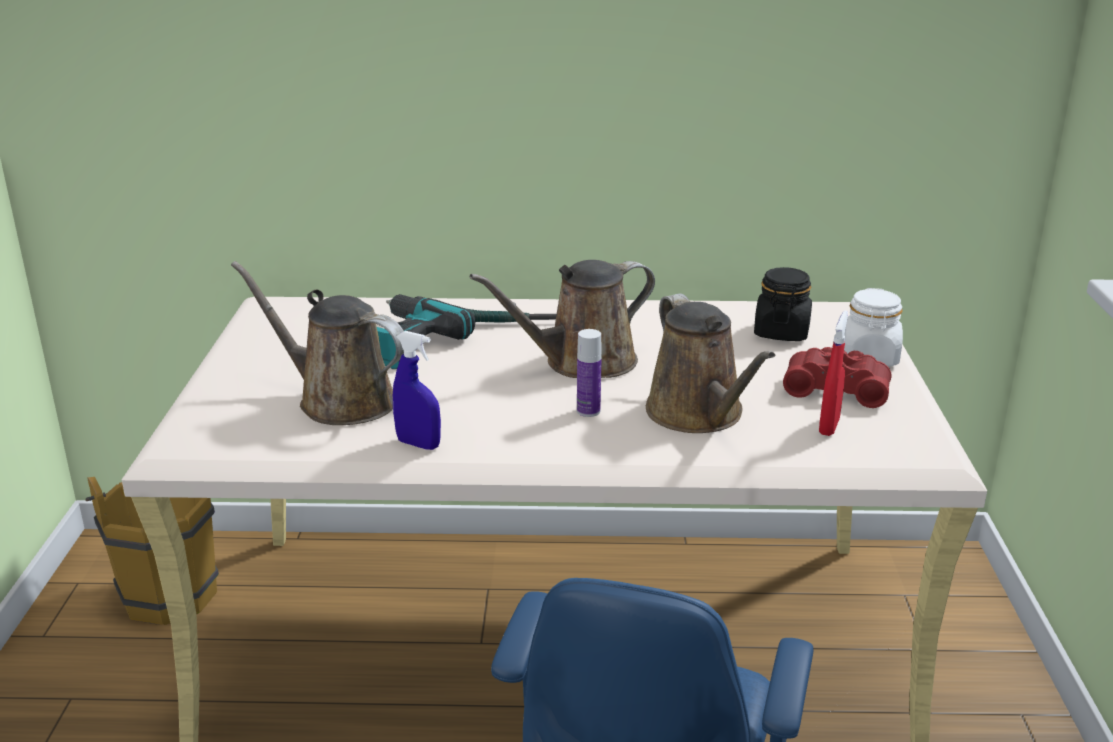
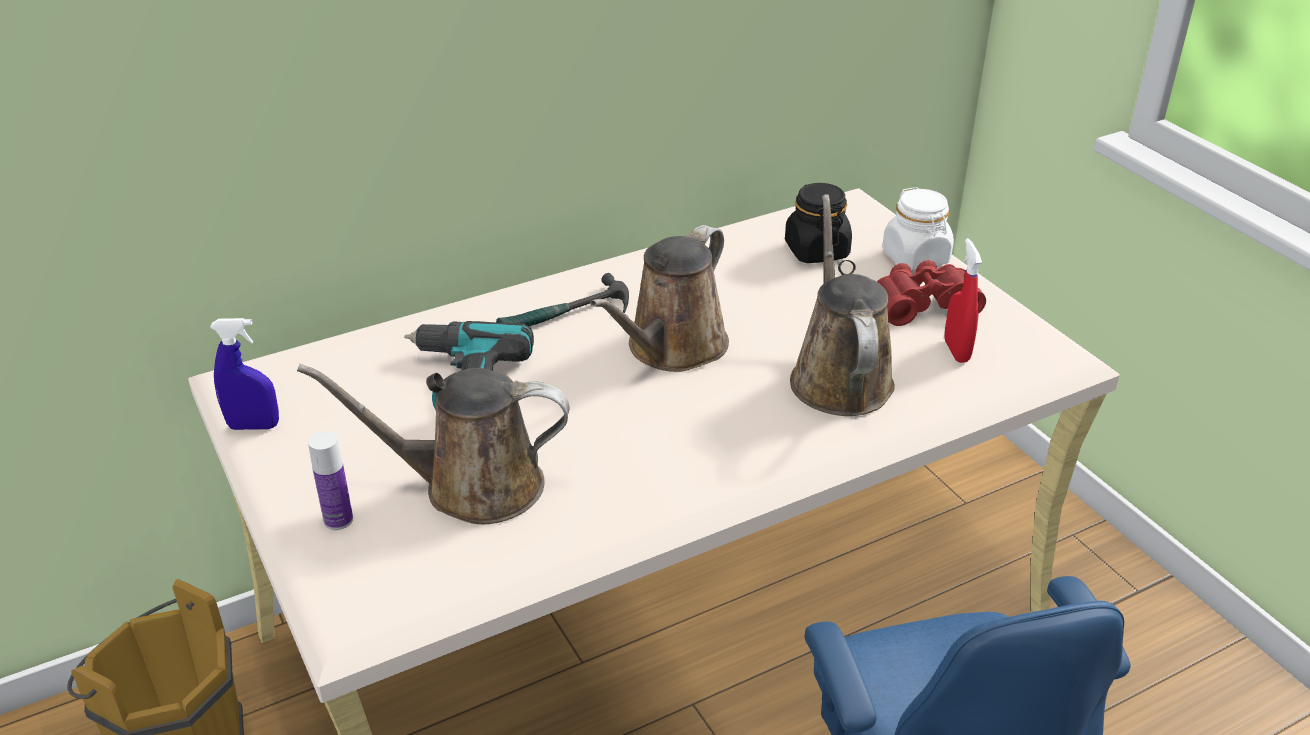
camera: 30 degrees left, 10 degrees up
(418, 444) = (615, 512): blue spray bottle -> blue spray bottle (253, 426)
(588, 411) = (736, 408): bottle -> bottle (338, 520)
(699, 415) = (838, 376): brown watering can -> brown watering can turned 135 degrees counterclockwise

